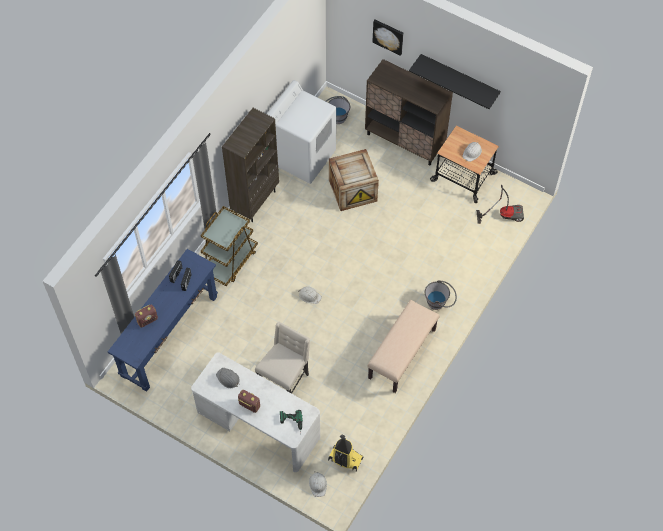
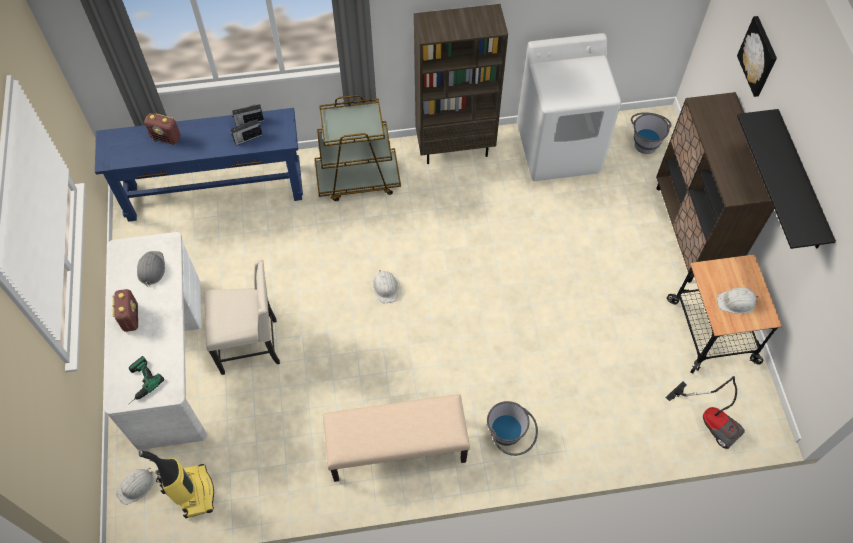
camera: 50 degrees right, 0 degrees up
(353, 190) = (567, 228): crate -> none

